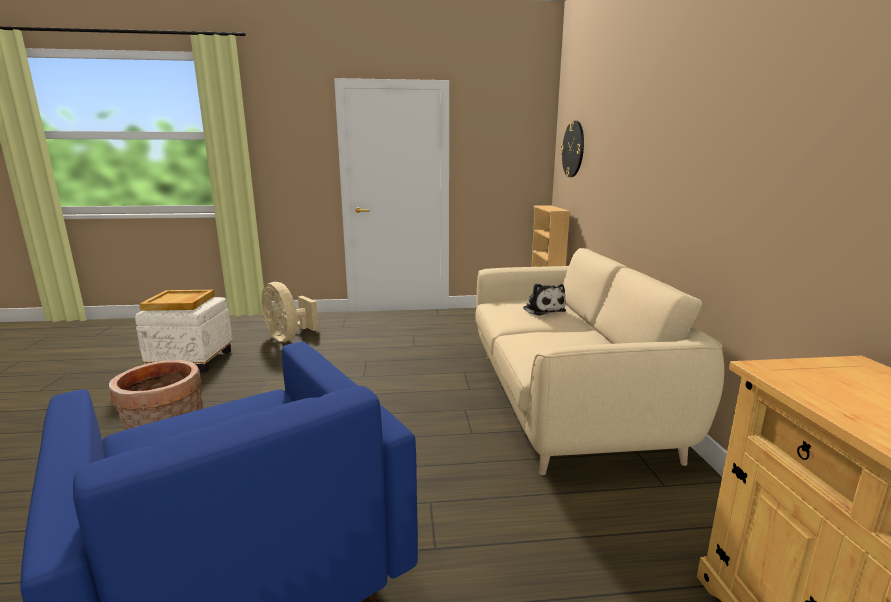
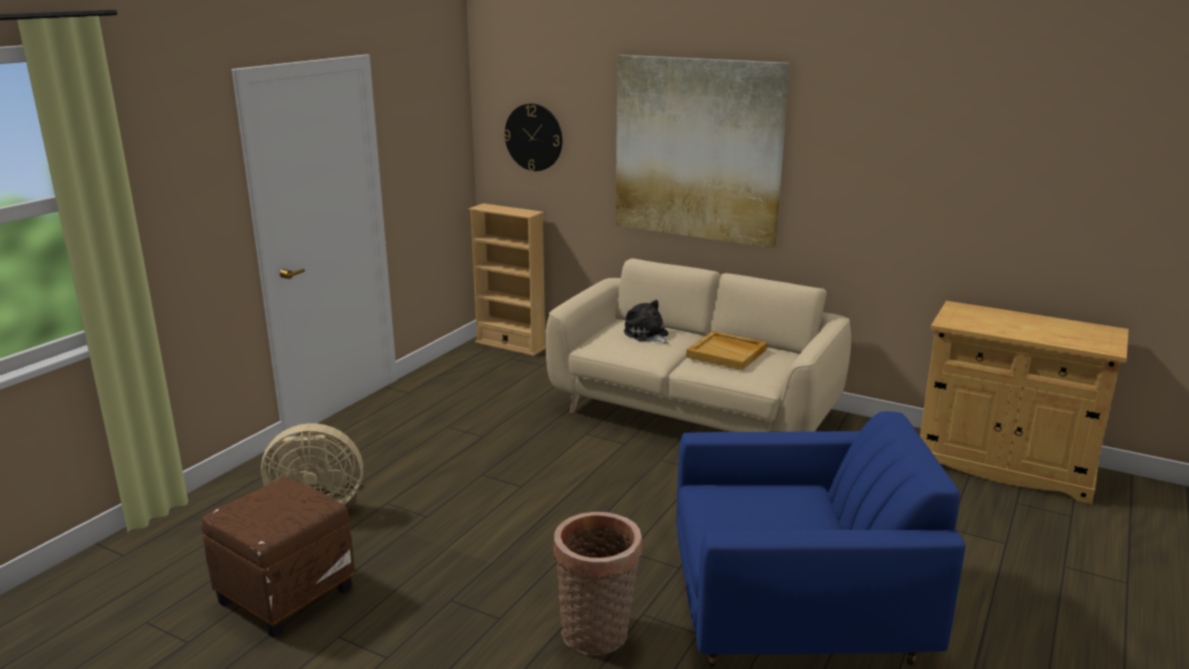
camera: 55 degrees left, 5 degrees up
(179, 303) = (274, 508): beige tray -> beige tray (727, 353)
(193, 360) = (286, 594): white ottoman -> brown ottoman
(542, 309) = (647, 335): plush toy -> plush toy turned 135 degrees counterclockwise
(646, 140) = (697, 149): none -> picture

